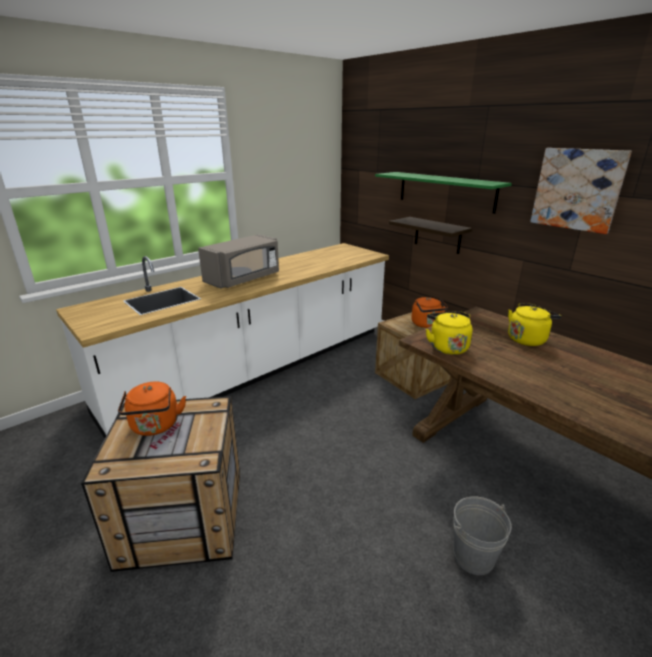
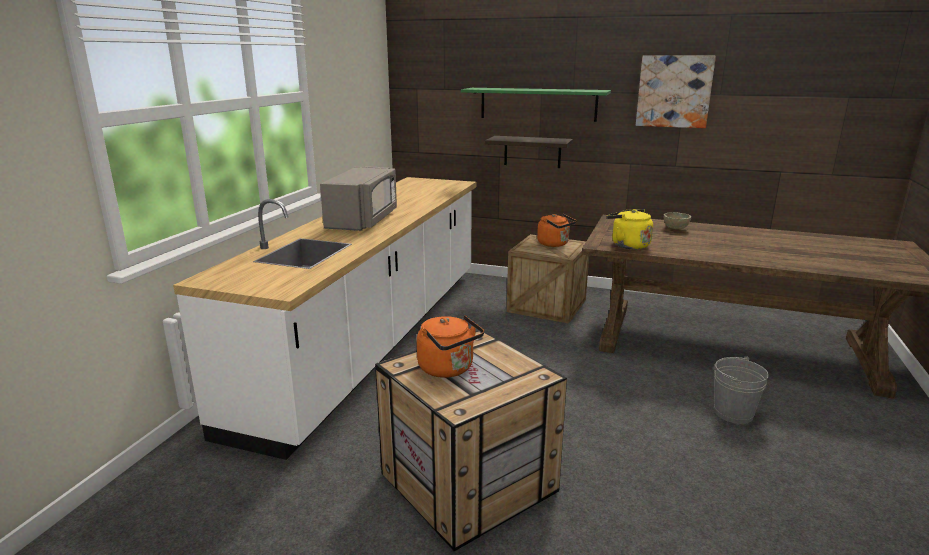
camera: 30 degrees left, 5 degrees down
(527, 339) = (676, 229): yellow kettle -> beige bowl

